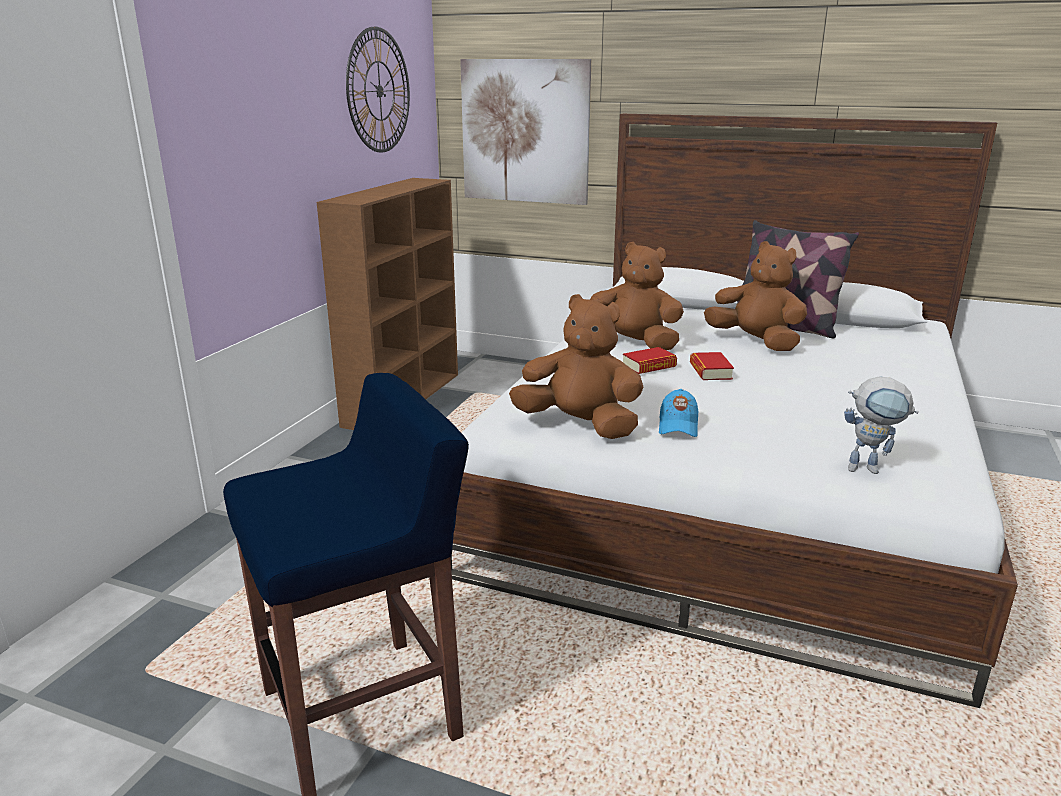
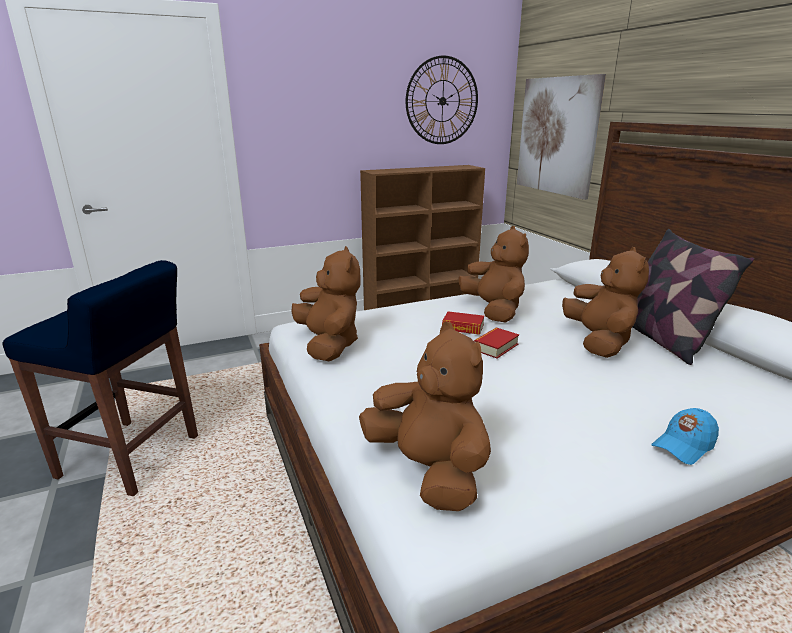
camera: 45 degrees right, 0 degrees up
(678, 426) = (379, 371): blue cap -> blue cap (683, 446)
(870, 469) = (429, 471): toy robot -> brown plush toy

